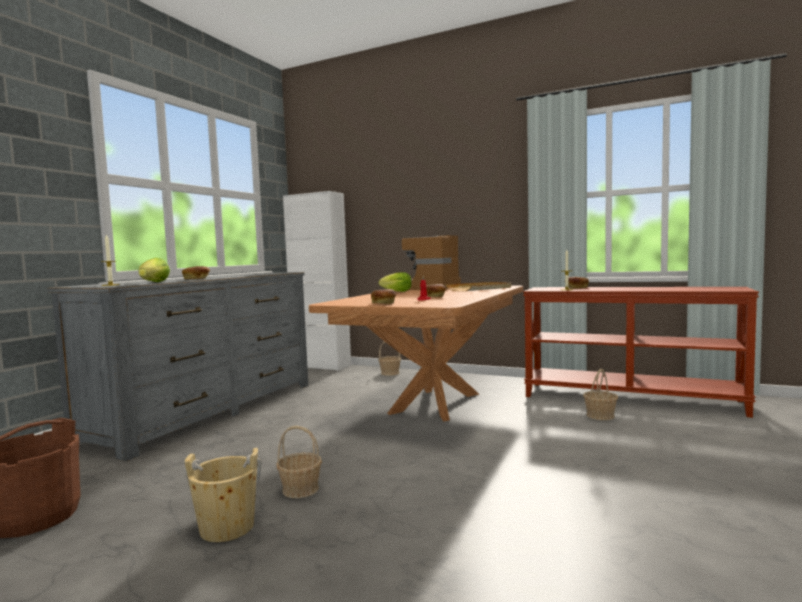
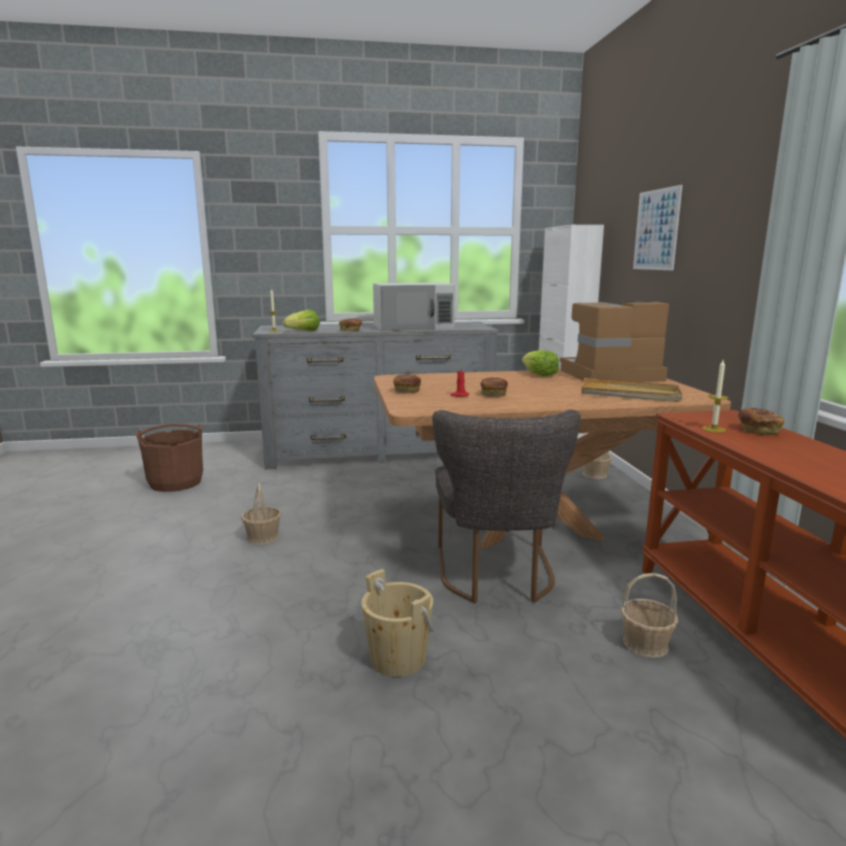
camera: 55 degrees right, 10 degrees up
(227, 527) = (190, 536): beige bucket -> beige bucket (398, 658)
(229, 275) = (413, 326): none -> white microwave
(406, 194) = (656, 230): none -> picture
(492, 426) = (497, 576): none -> grey chair

